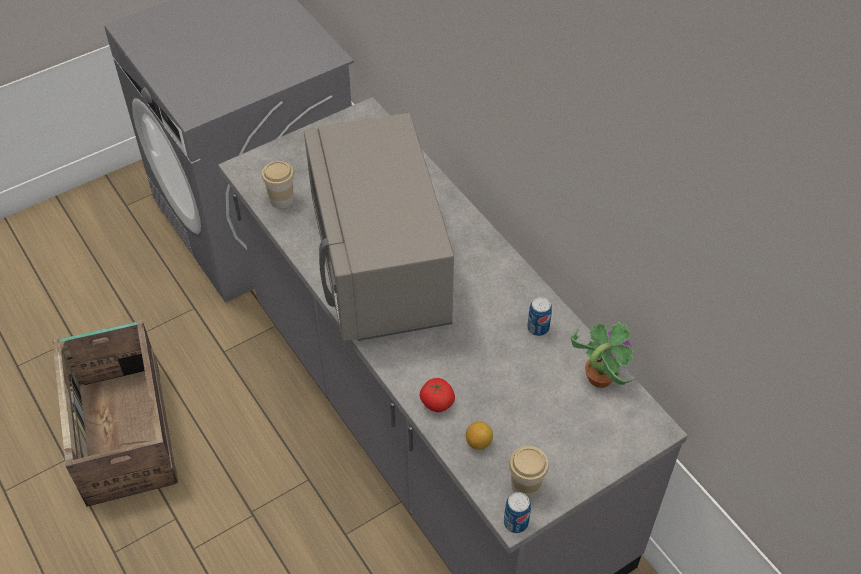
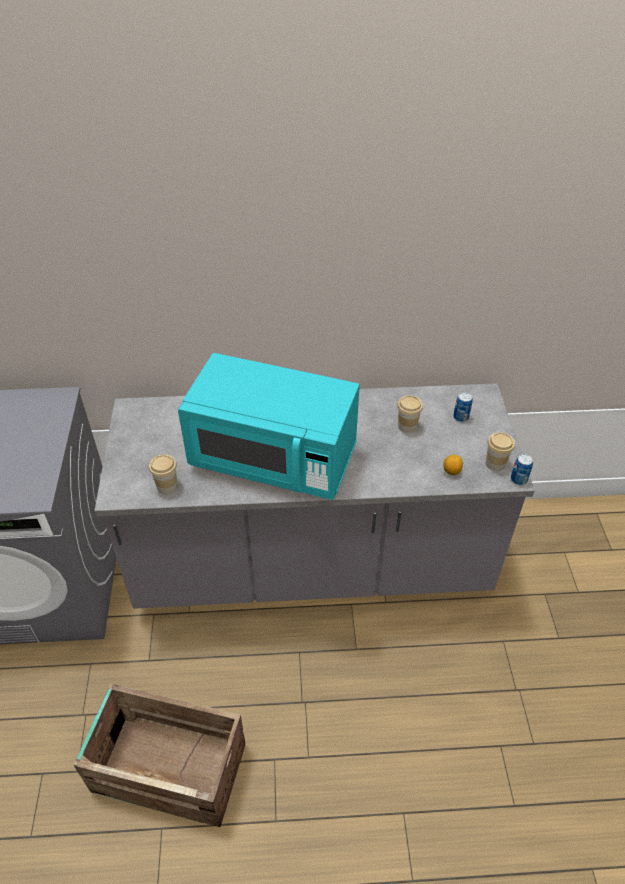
camera: 60 degrees left, 5 degrees down
(379, 264) = (273, 458): grey microwave -> turquoise microwave
(437, 403) = (409, 477): tomato -> none
(523, 366) = (407, 426): none -> cup
(538, 328) = (383, 407): can -> can (461, 417)
(598, 377) = (437, 399): potted plant -> none

